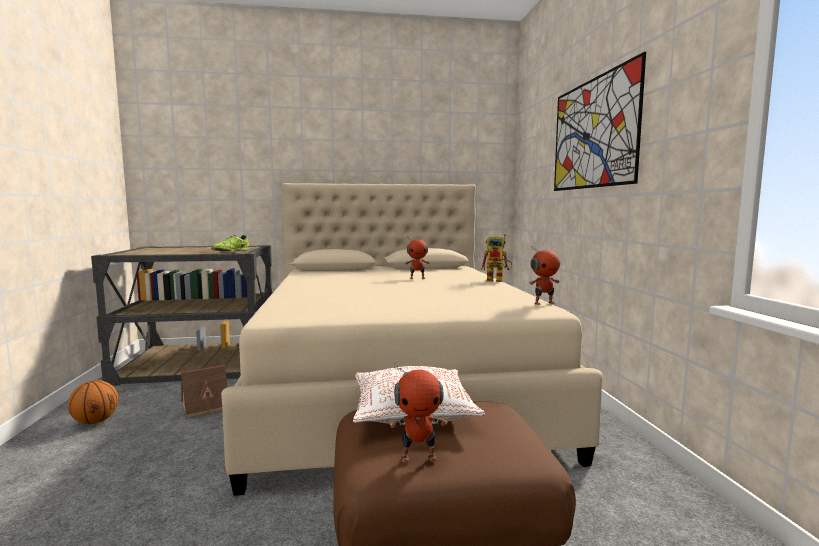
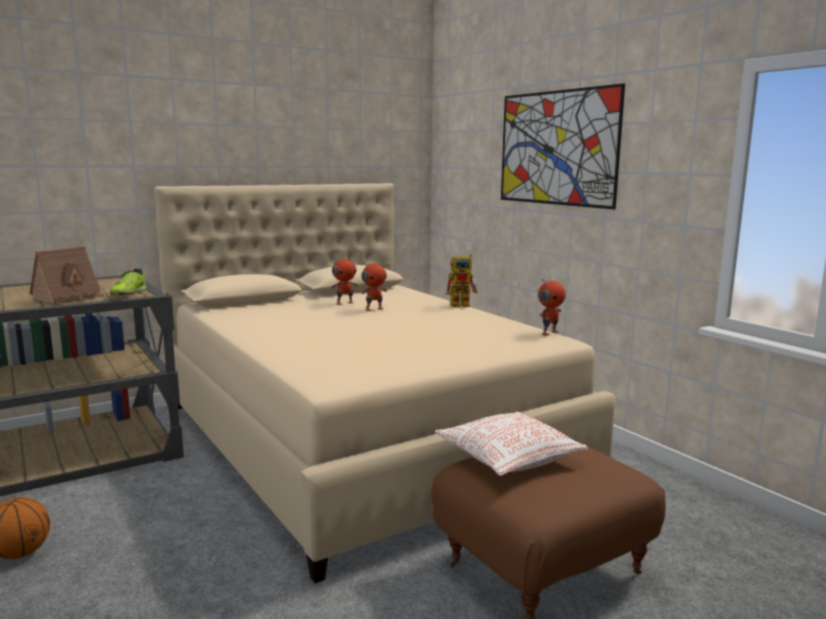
camera: 25 degrees left, 5 degrees up
(209, 407) = (161, 503): toy house -> toy house (69, 297)
(418, 457) = (561, 493): toy robot -> toy robot (344, 303)

